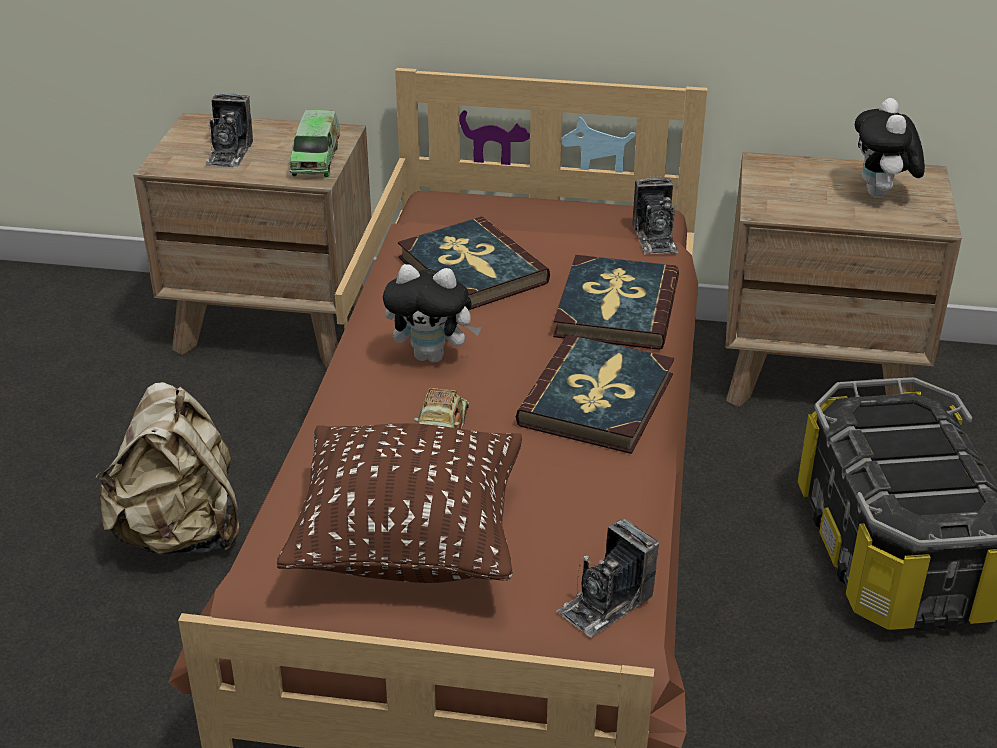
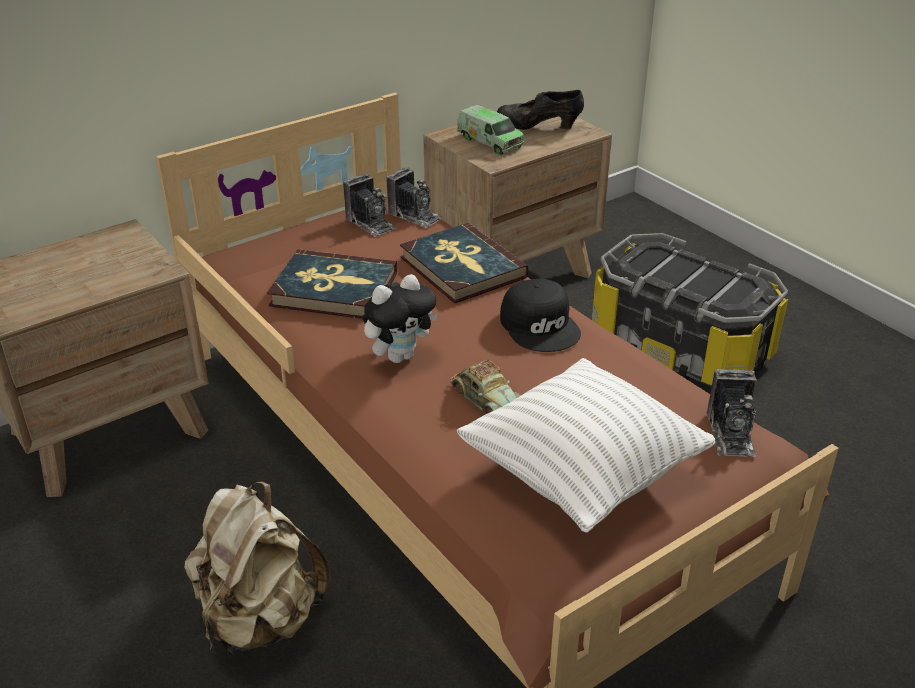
camera: 45 degrees left, 0 degrees up
(229, 153) = (54, 285): camera -> camera (371, 223)
(316, 159) = (139, 257): toy truck -> toy truck (490, 142)
(409, 544) = (581, 475): brown pillow -> white pillow
(598, 400) = (540, 325): book -> black cap
(881, 195) = (538, 128): plush toy -> black shoe

